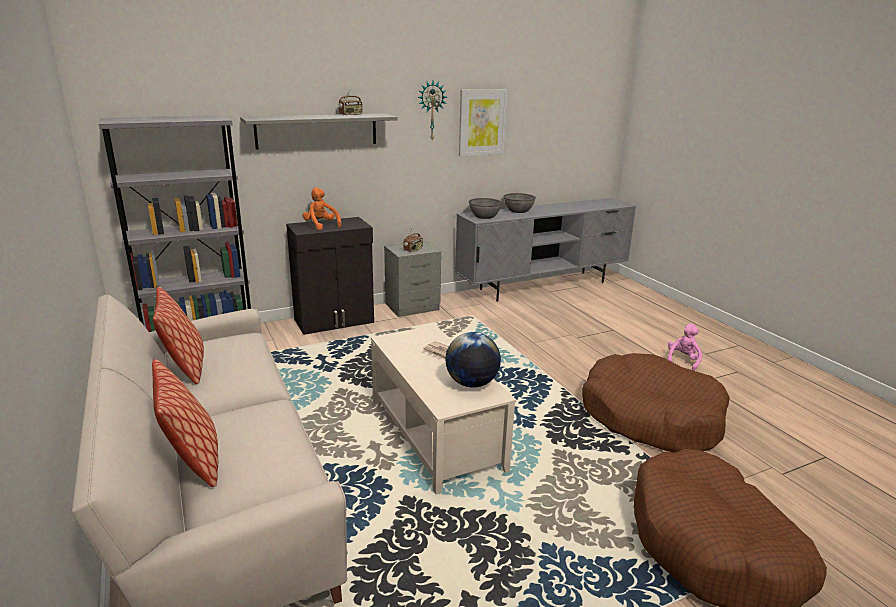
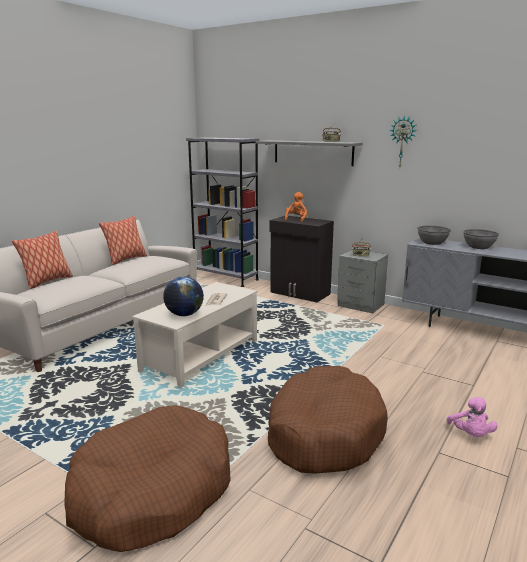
camera: 60 degrees right, 5 degrees down
(482, 122) = (454, 155): picture -> none
(682, 361) = (470, 435): pink plush toy -> pink plush toy turned 90 degrees clockwise

